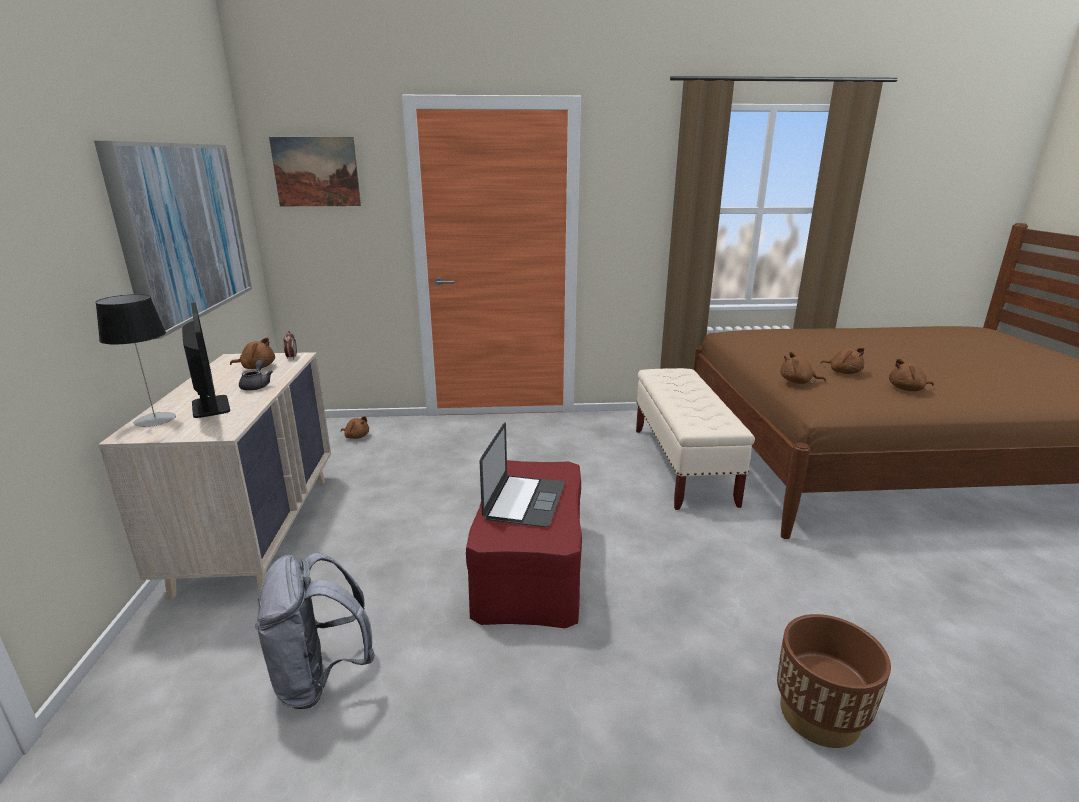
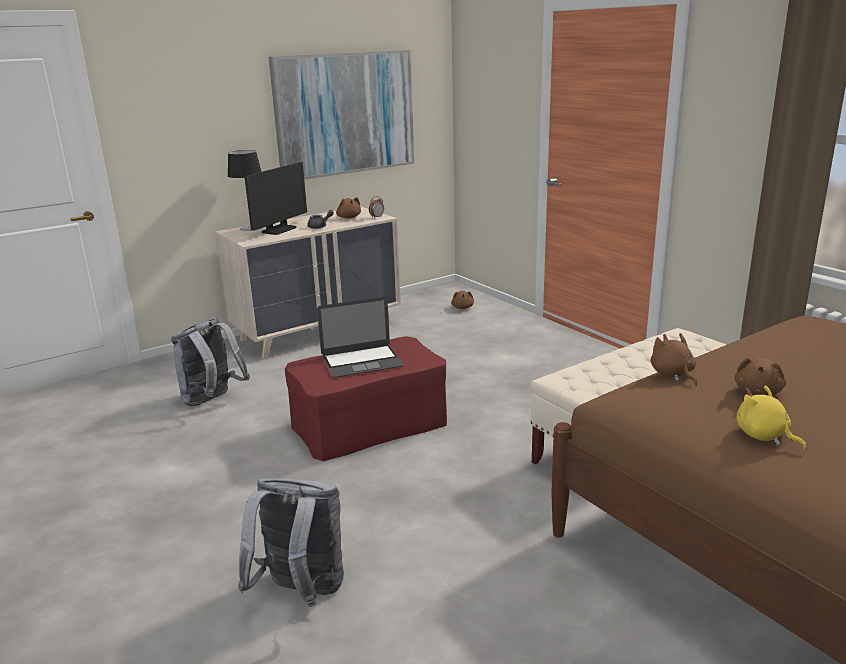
camera: 60 degrees right, 0 degrees up
(316, 172) = (487, 70): picture -> none
(819, 715) = (301, 592): brown planter -> grey backpack
(907, 389) = (764, 436): brown plush toy -> yellow plush toy

